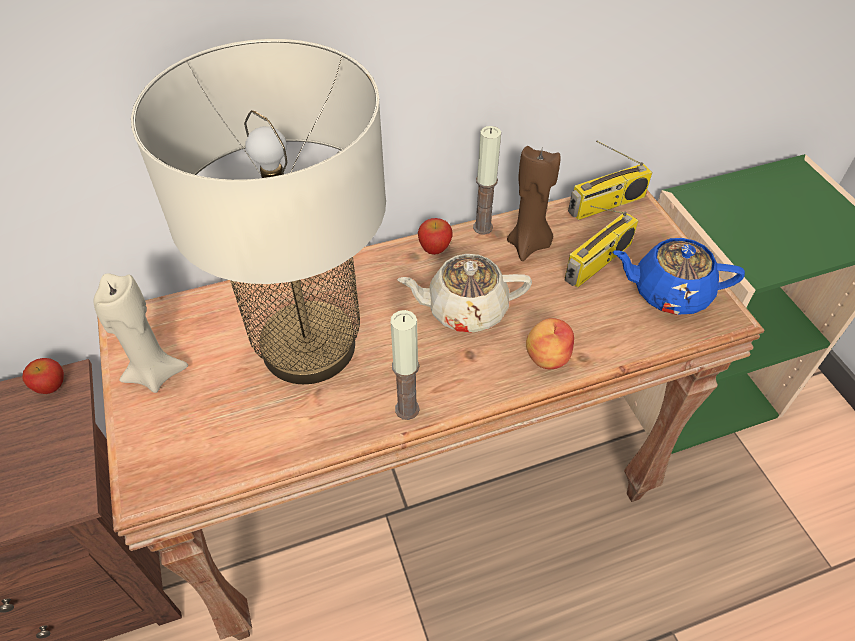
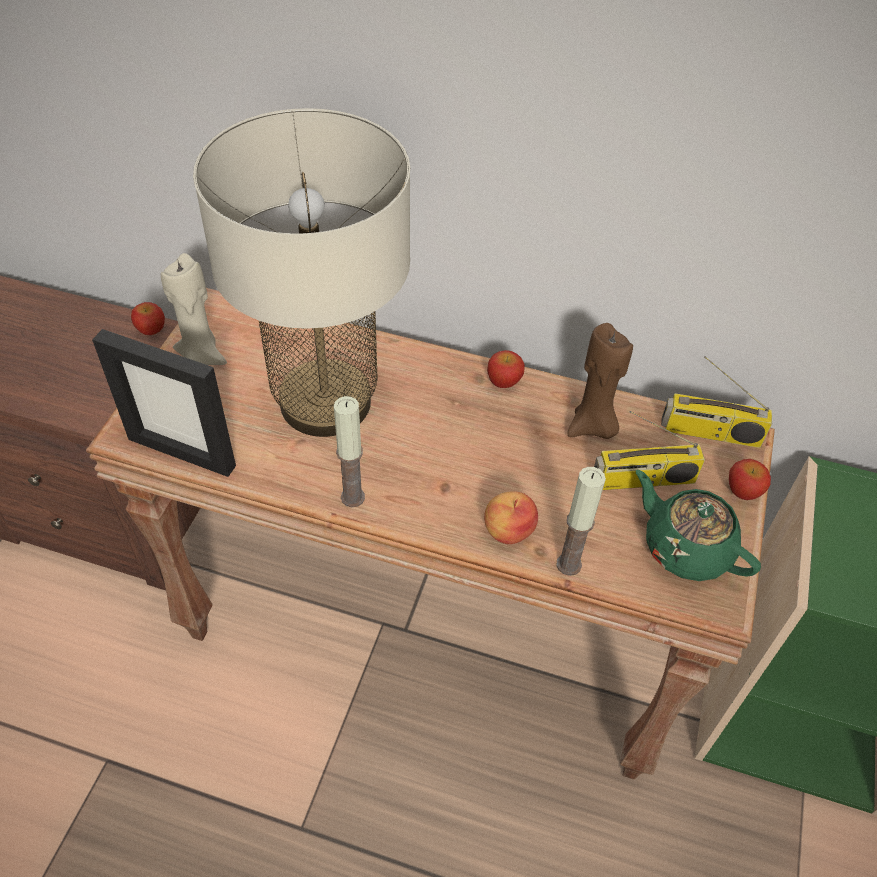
camera: 35 degrees right, 0 degrees up
(217, 467) = (183, 450): none -> picture frame
(465, 309) = (478, 448): beige teapot -> none
(482, 227) = (565, 387): candle -> candle (568, 564)
(663, 232) = (743, 491): none -> apple
(668, 292) = (685, 547): blue teapot -> green teapot

